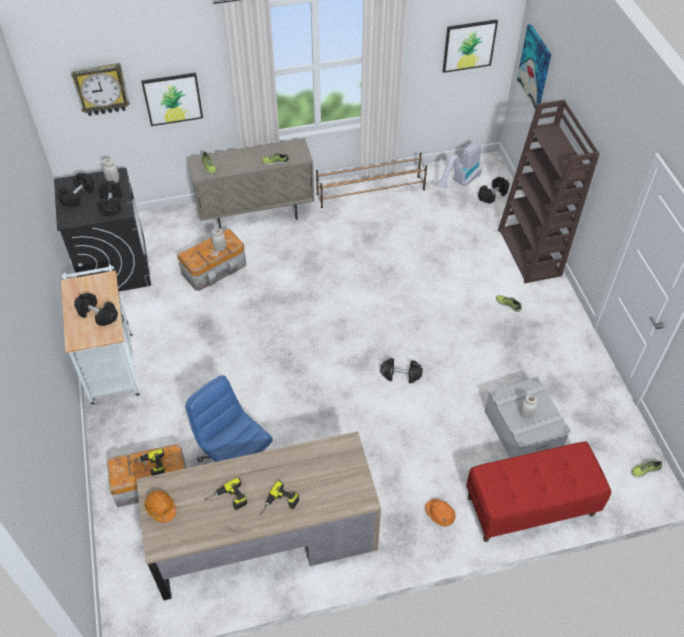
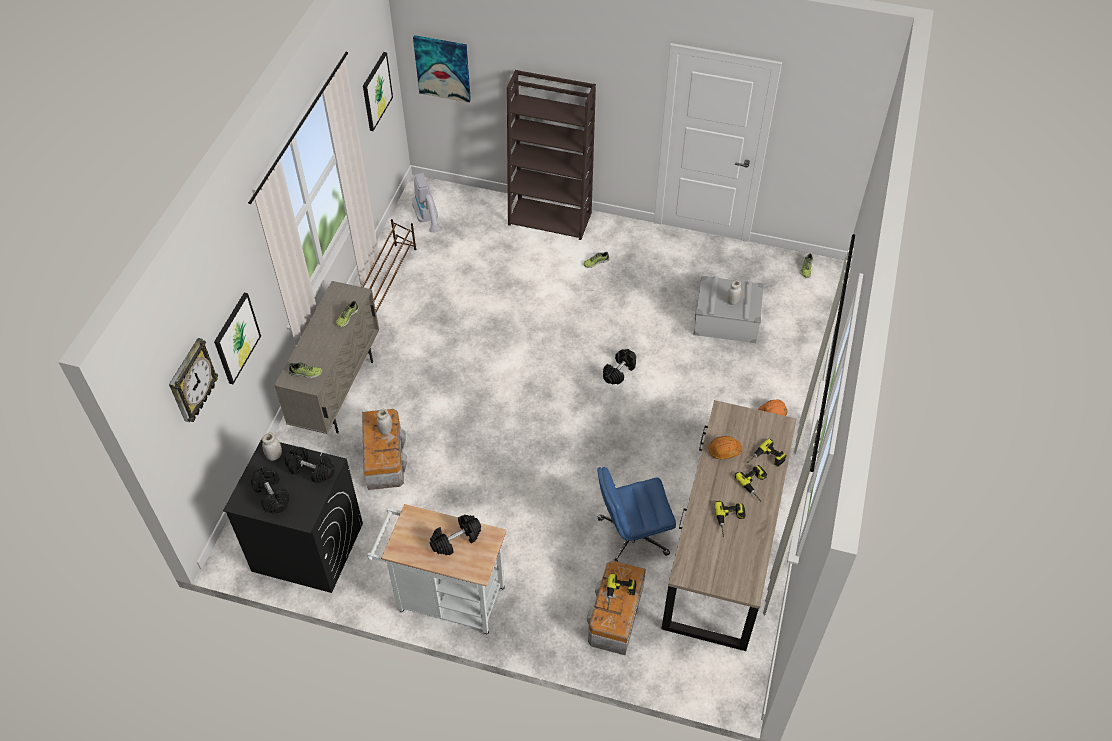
camera: 60 degrees left, 0 degrees up
(161, 508) = (711, 574): orange hard hat -> orange hard hat (724, 450)
(314, 501) = (766, 459): none -> power drill
(492, 195) = (464, 206): black dumbbell -> none
(530, 506) = (797, 353): red bench -> none

